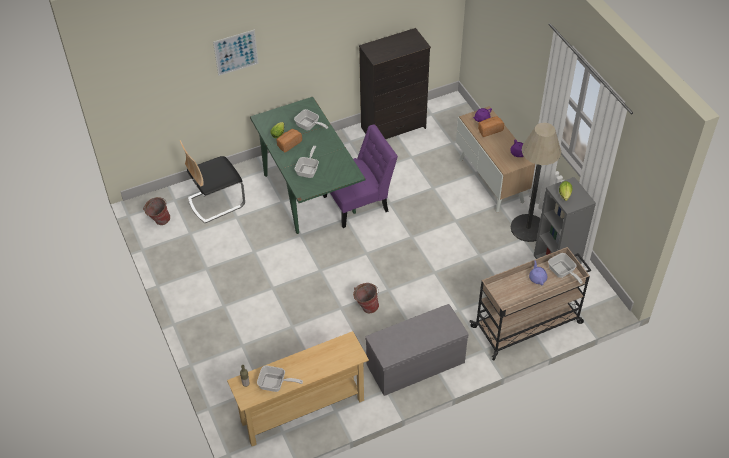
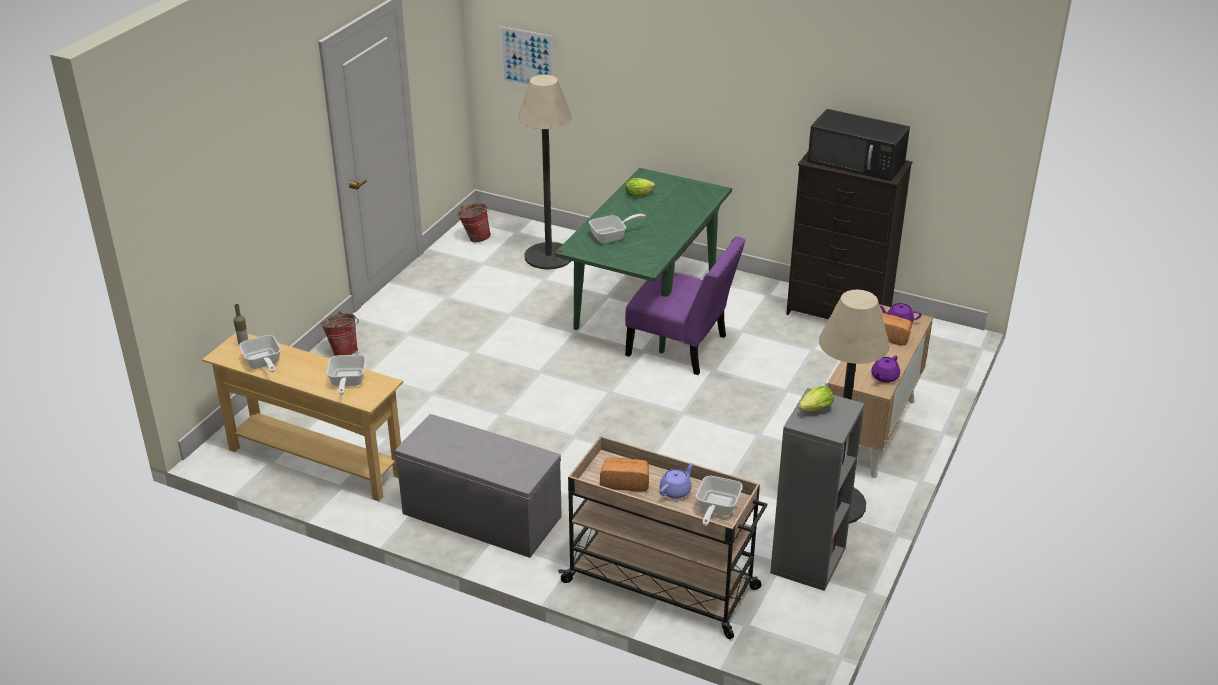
camera: 50 degrees right, 15 degrees down
(216, 201) = (548, 256): chair -> floor lamp
(236, 52) = (643, 59): picture -> picture (527, 59)
(288, 144) = (633, 207): bread -> bread (625, 482)
(309, 126) = (681, 207): frying pan -> frying pan (346, 383)
(366, 306) = (526, 432): bucket -> bucket (343, 350)
(396, 45) = (857, 162): none -> black microwave

